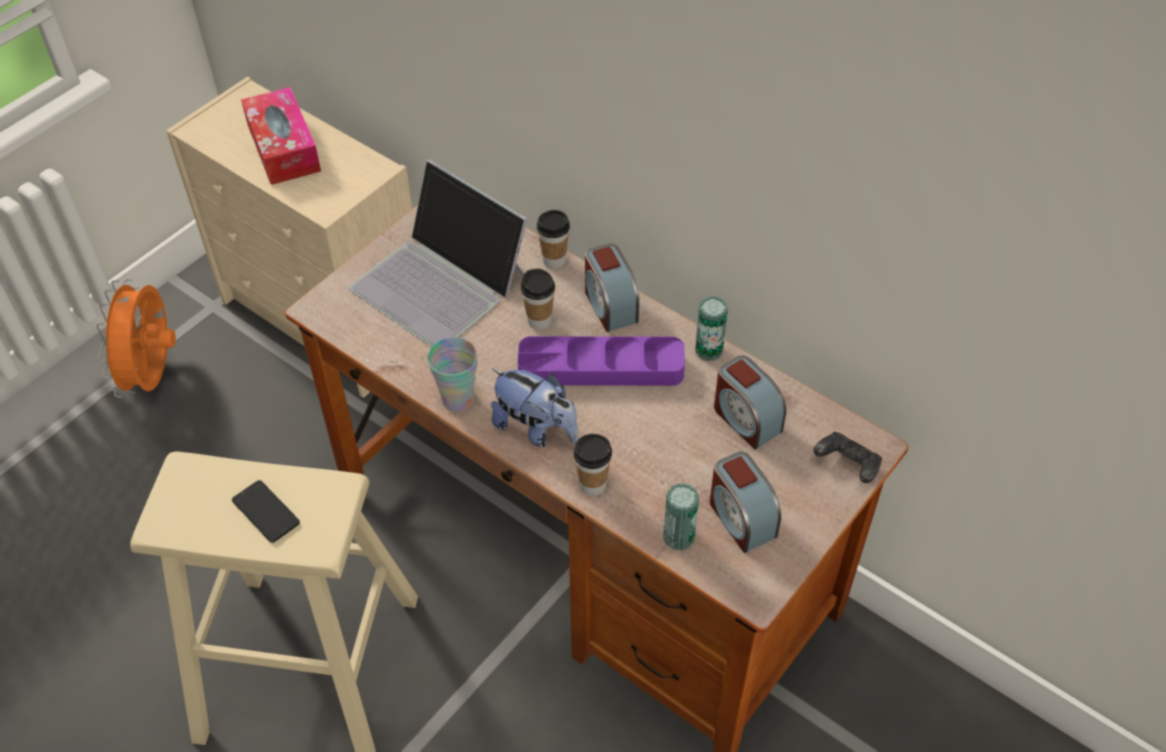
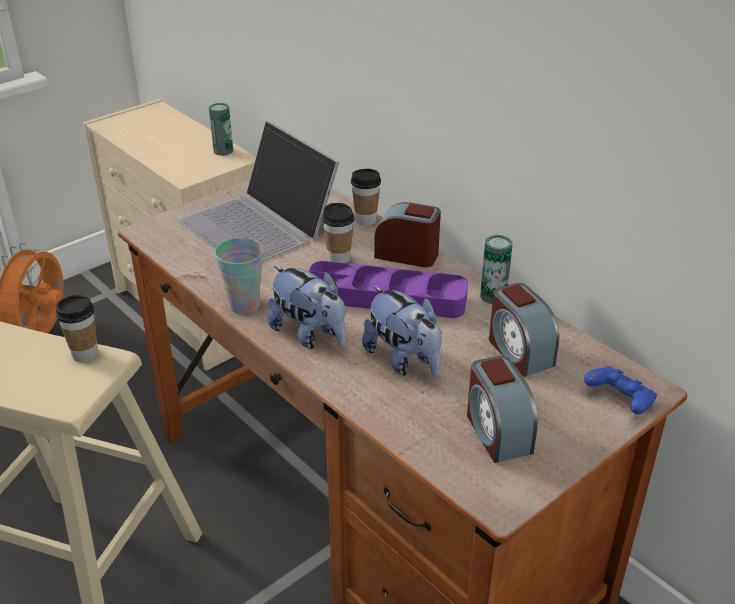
camera: 10 degrees right, 15 degrees down
(266, 511) = (32, 369): phone -> none
(283, 148) = (169, 139): tissue box -> none
(592, 485) = (351, 385): cup -> cup (85, 354)
(609, 305) = (407, 254): alarm clock -> alarm clock turned 120 degrees clockwise
(636, 447) = (404, 360): none -> plush toy
(678, 537) = (427, 439): can -> can (223, 151)
(847, 465) = (619, 401): black game controller -> blue game controller

